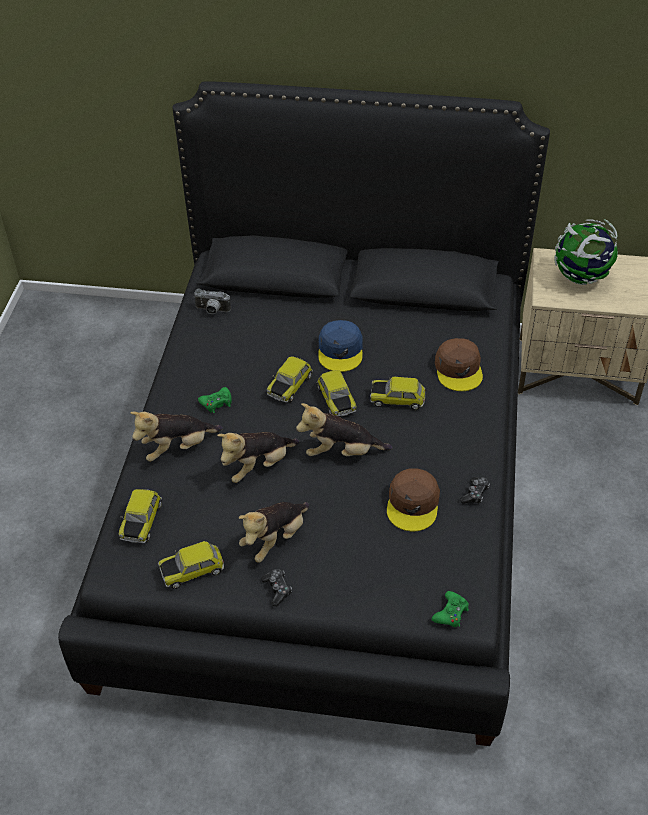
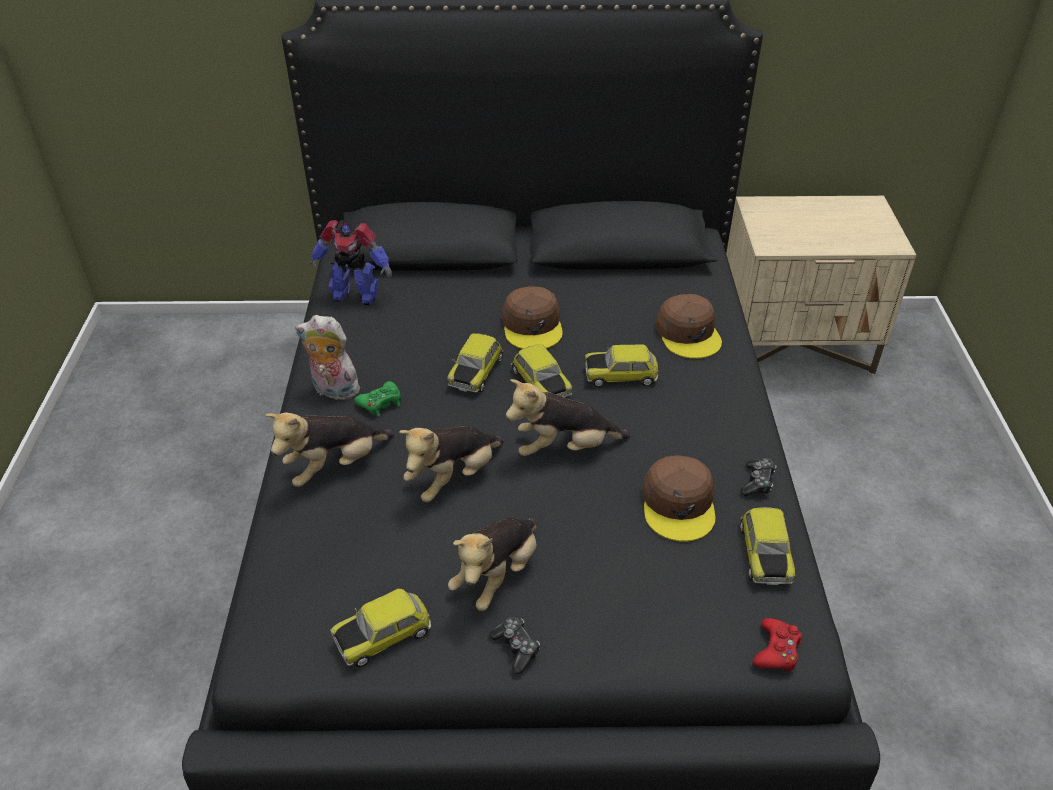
camera: 10 degrees left, 5 degrees down
(141, 521) = (295, 572): toy car -> toy car (763, 554)
(184, 389) = (333, 391): none -> plush toy
(212, 311) = (355, 295): camera -> toy robot
(340, 350) = (532, 325): blue cap -> brown cap
(451, 613) = (777, 650): green game controller -> red game controller
(581, 277) = (802, 221): globe -> none

